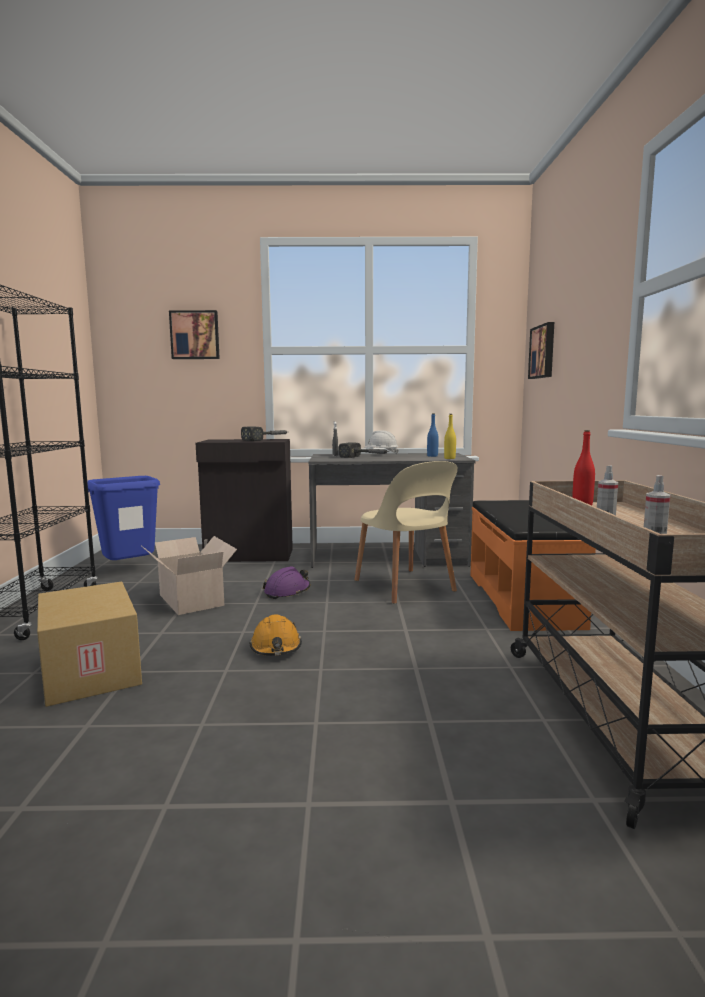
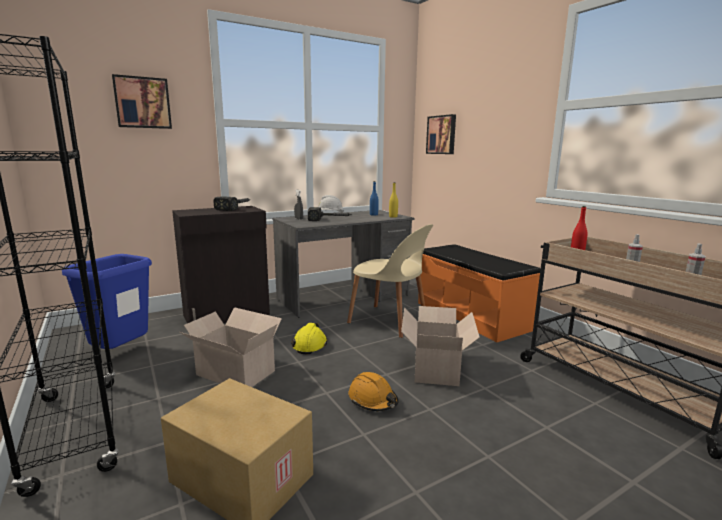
camera: 30 degrees left, 5 degrees up
(287, 592) = (310, 345): purple hard hat -> yellow hard hat
(390, 637) = (436, 367): none -> cardboard box

